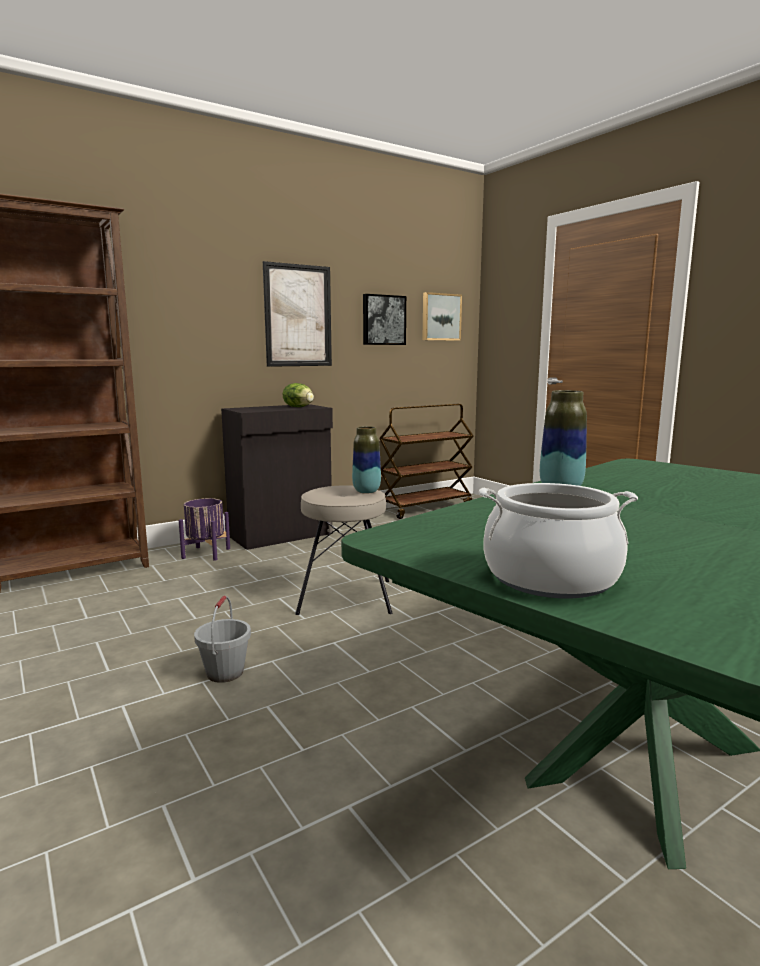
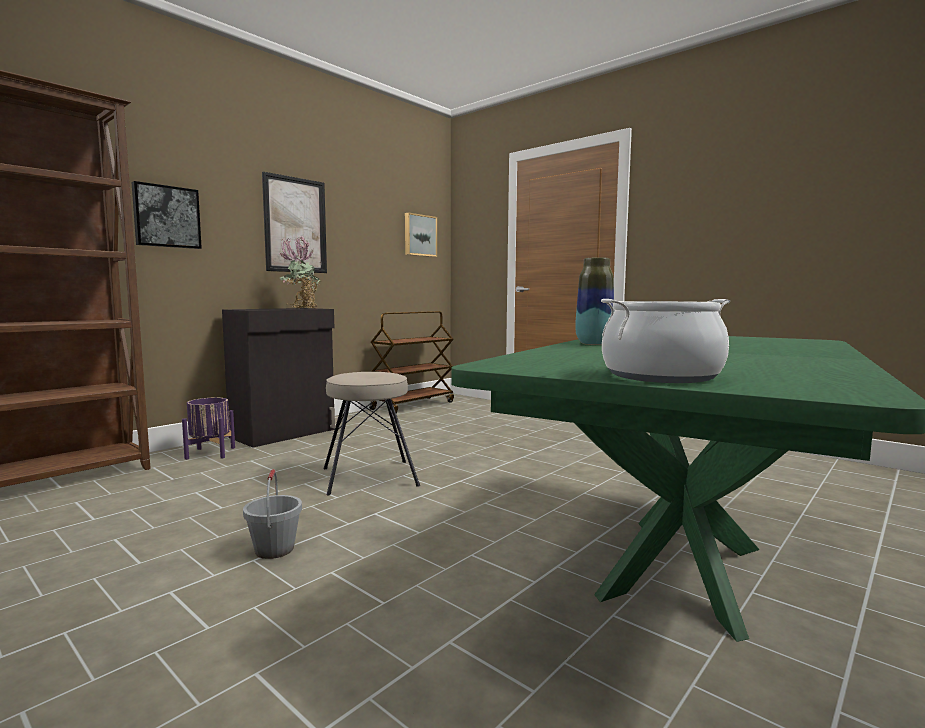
camera: 15 degrees left, 5 degrees down
(299, 407) = (301, 308): lettuce -> potted plant
(366, 491) = (389, 374): vase -> none
(383, 320) = (371, 234): picture -> picture (166, 217)

